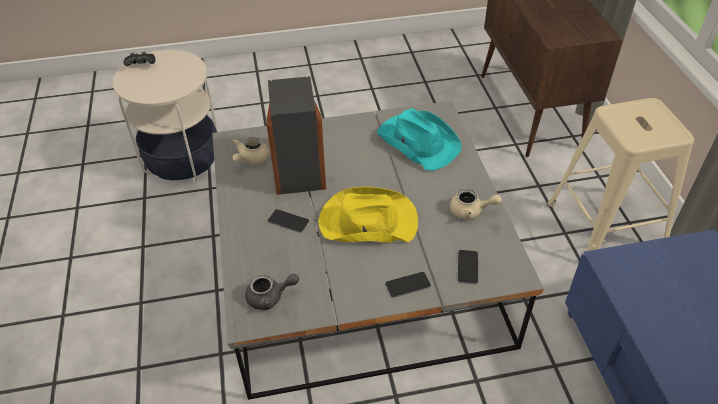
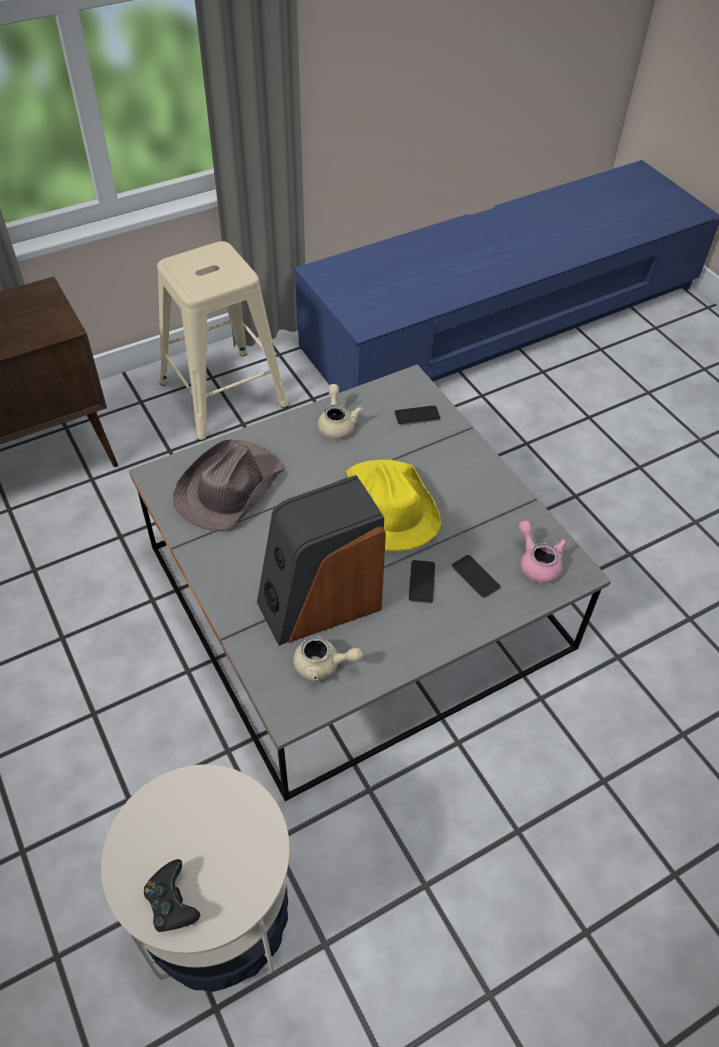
camera: 110 degrees left, 5 degrees up
(270, 297) = (537, 563): grey teapot -> pink teapot
(408, 285) = (462, 455): phone -> phone (475, 577)
(418, 141) = (228, 488): turquoise hat -> brown hat

